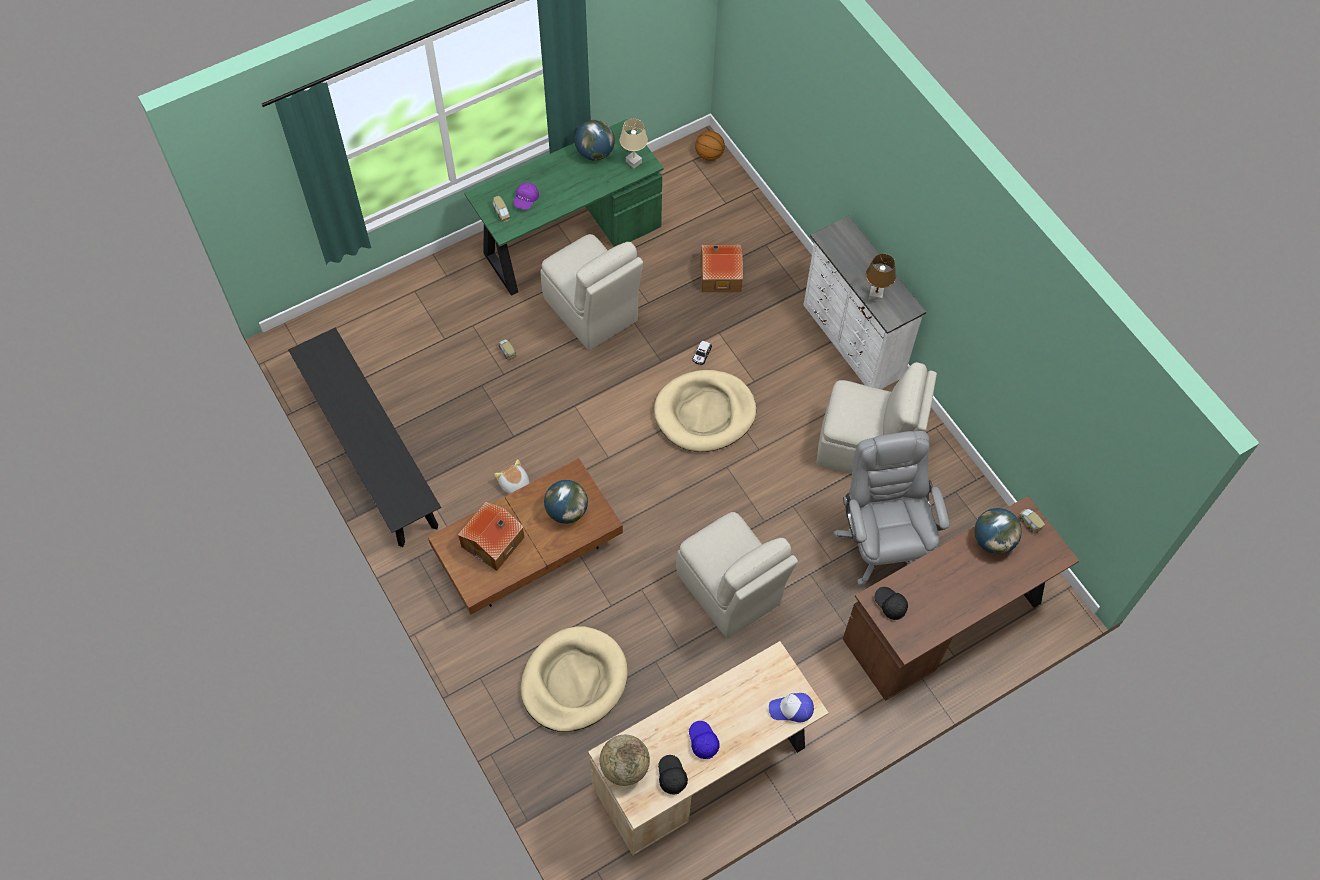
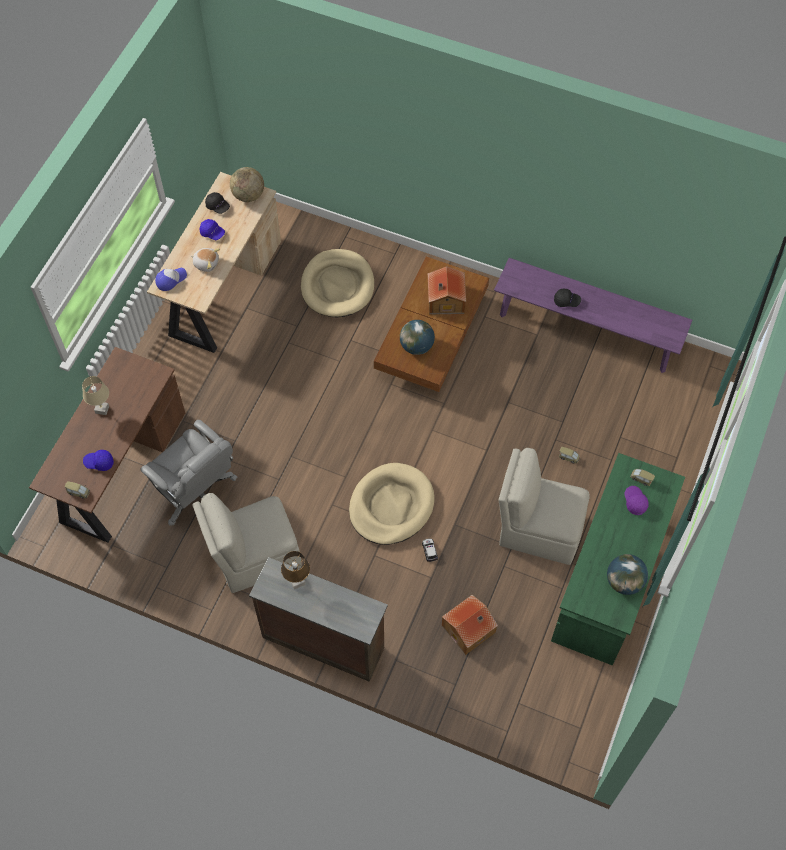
camera: 145 degrees right, 0 degrees up
(371, 454) = (586, 331): black bench -> purple bench
(514, 484) = (477, 372): plush toy -> plush toy (206, 263)
(634, 162) = (586, 595): beige table lamp -> beige table lamp (102, 410)
(709, 155) = (571, 744): basketball -> none
(730, 591) = (281, 396): beige chair -> none
(851, 342) = (323, 640): white dresser -> brown dresser
(890, 605) = (146, 376): black cap -> black cap (566, 301)
(992, 540) = (99, 462): globe -> blue cap

